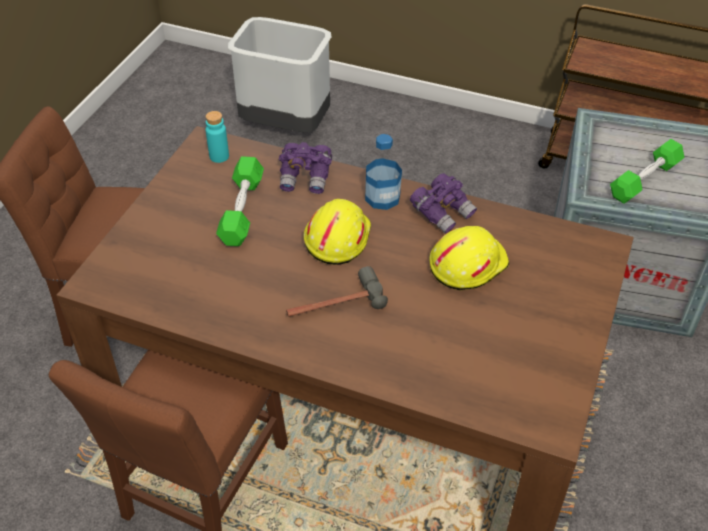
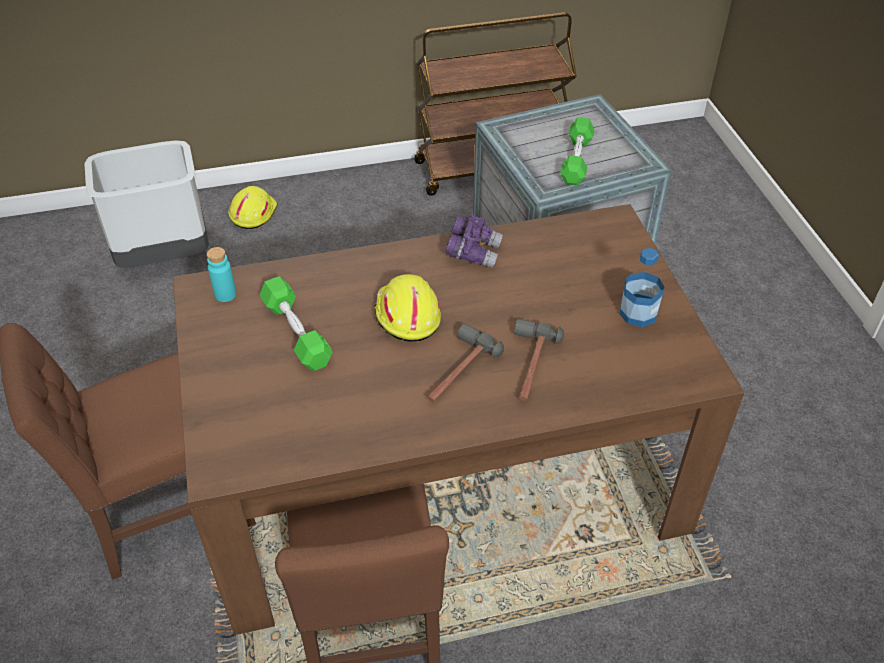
camera: 35 degrees left, 0 degrees up
(306, 178) = (328, 277): purple binoculars -> none
(382, 197) = (411, 262): bottle -> bottle (638, 313)
(398, 331) = (530, 366): none -> hammer
(467, 264) = (531, 284): yellow hard hat -> yellow hard hat (253, 213)

